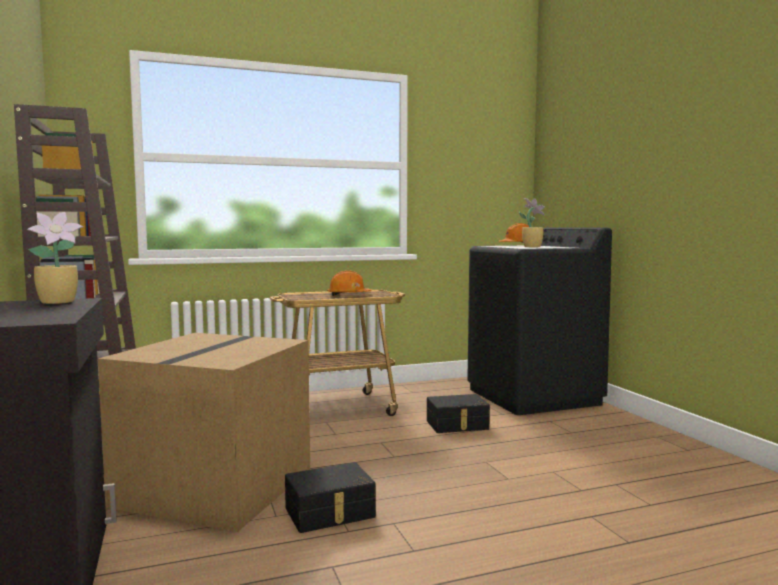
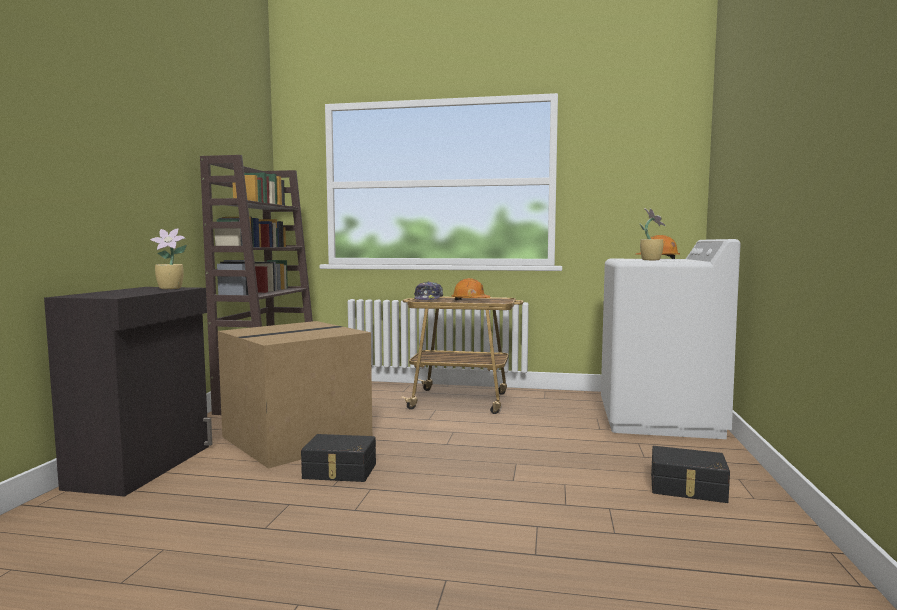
camera: 30 degrees right, 0 degrees up
(302, 296) = (428, 299): none -> cap
(457, 425) = (540, 431): black storage box -> black storage box (688, 488)
(533, 397) = (659, 419): black washing machine -> white washing machine

